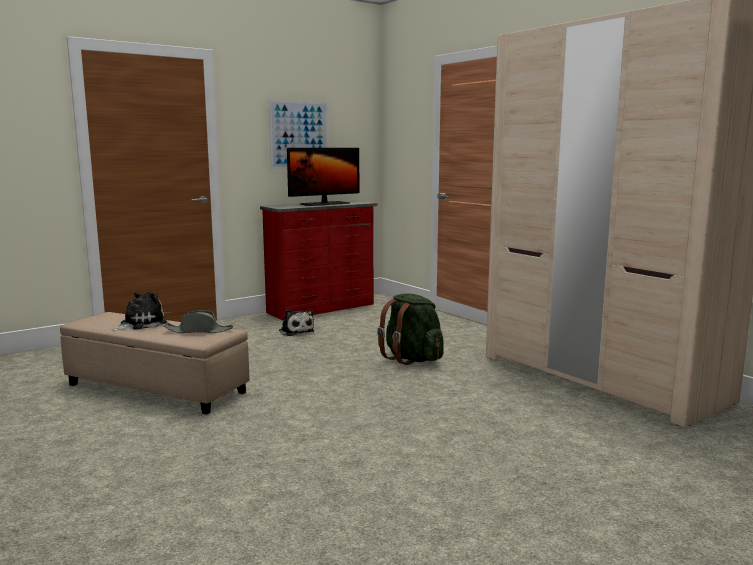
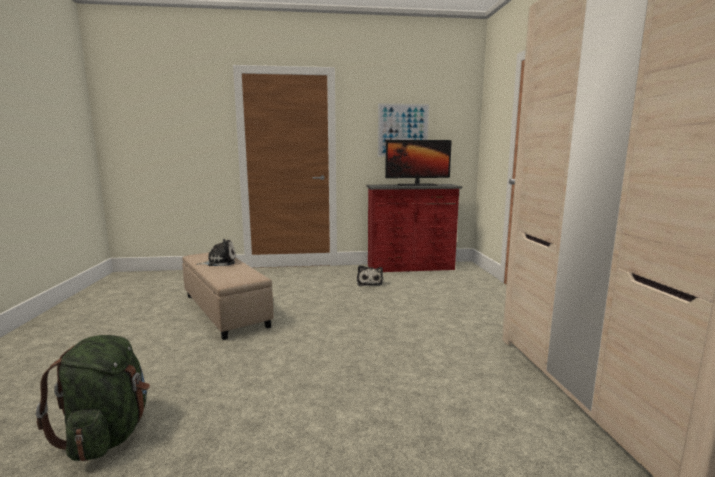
camera: 30 degrees right, 0 degrees up
(199, 331) = (240, 274): grey hat -> none
(411, 359) = (429, 326): green backpack -> green backpack (108, 434)

